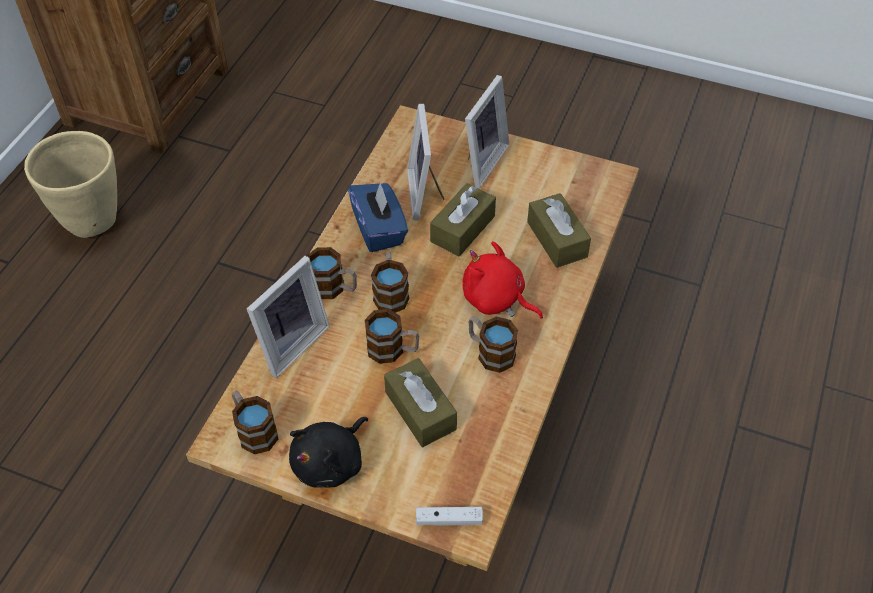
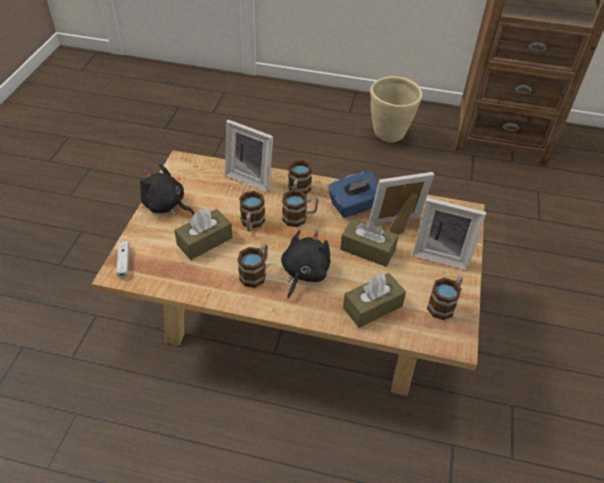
camera: 80 degrees right, 5 degrees down
(254, 430) = (188, 172): mug -> mug (444, 304)
(496, 299) = (304, 273): red plush toy -> black plush toy

